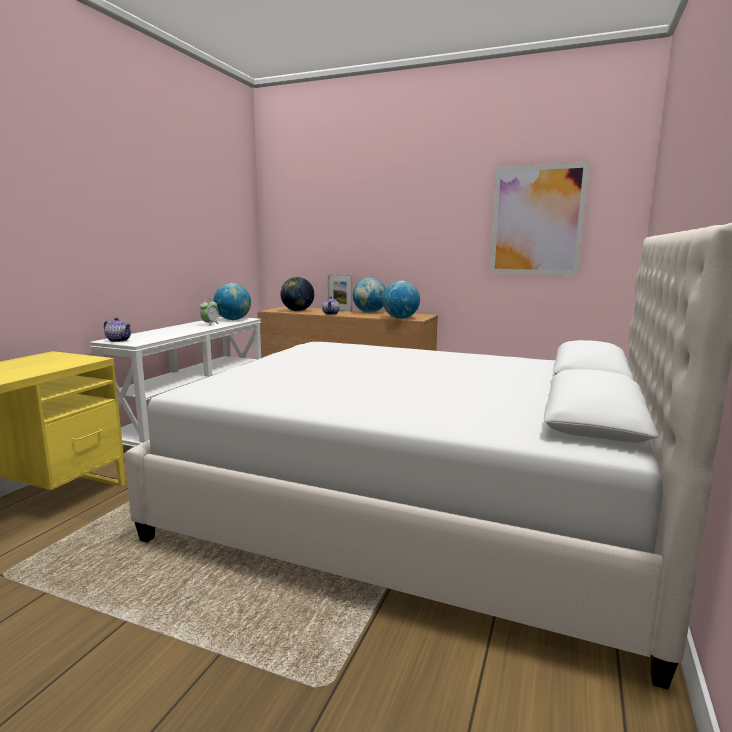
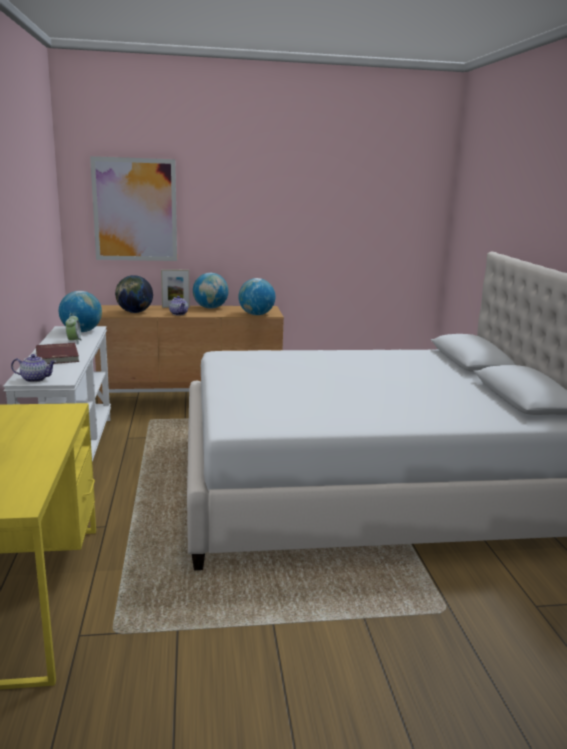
camera: 30 degrees left, 5 degrees up
(175, 330) = (58, 356): none -> red book
(537, 220) = (364, 217): picture -> picture (135, 210)

